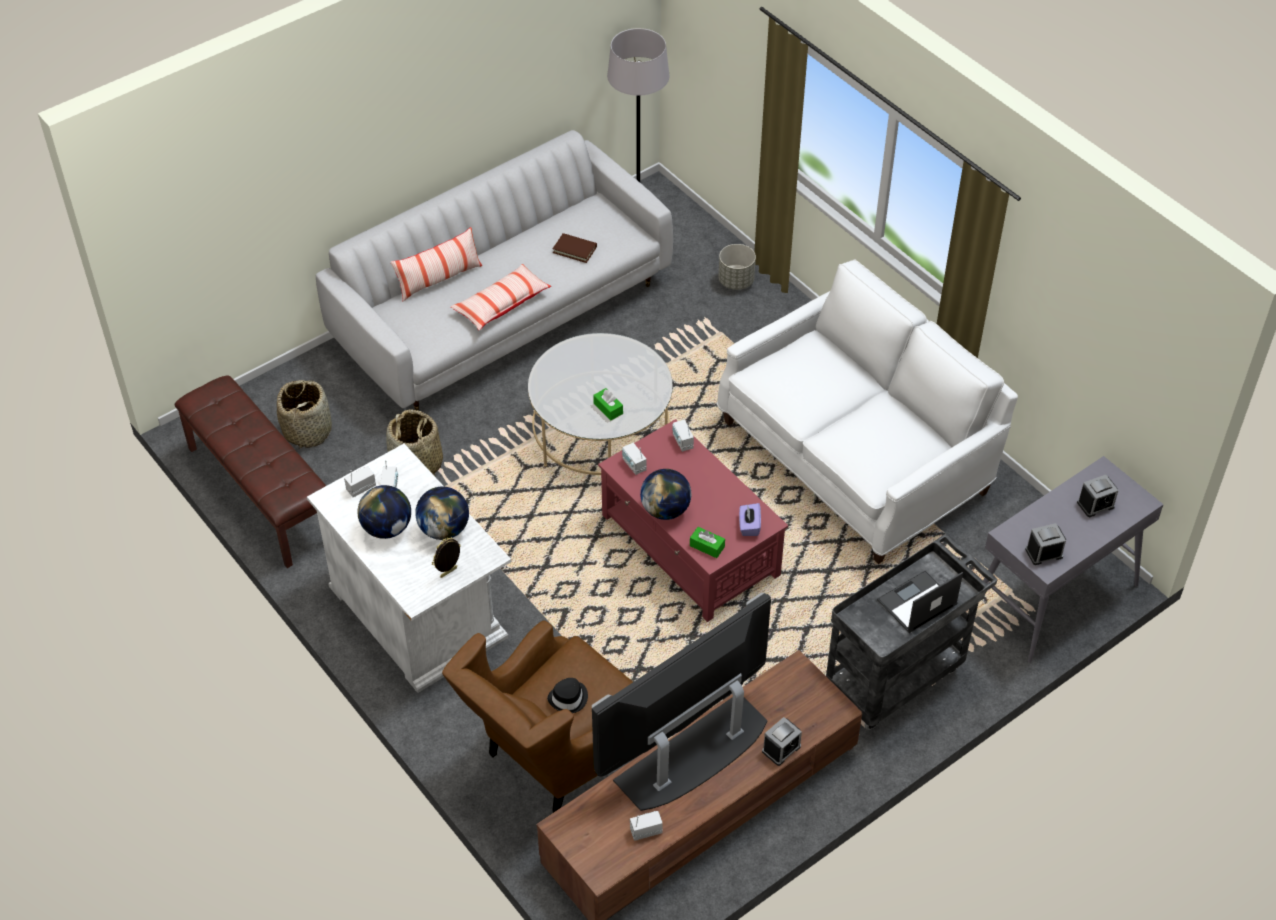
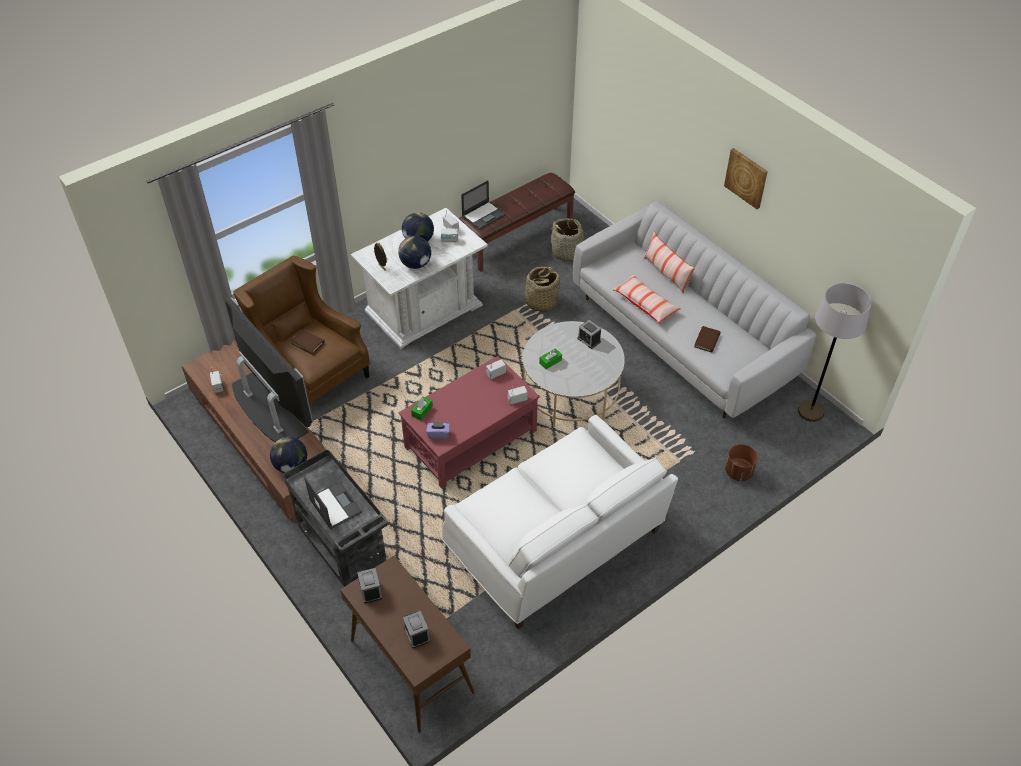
camera: 90 degrees right, 0 degrees up
(279, 483) = (484, 215): none -> laptop
(439, 81) = (746, 178): none -> picture
(569, 698) = (307, 343): black hat -> brown book
(665, 510) = (455, 389): globe -> globe (291, 466)
(736, 281) = (738, 472): grey planter -> brown planter
(781, 749) = (262, 452): alarm clock -> alarm clock (589, 340)
(1053, 598) = (411, 666): grey console table -> brown console table

